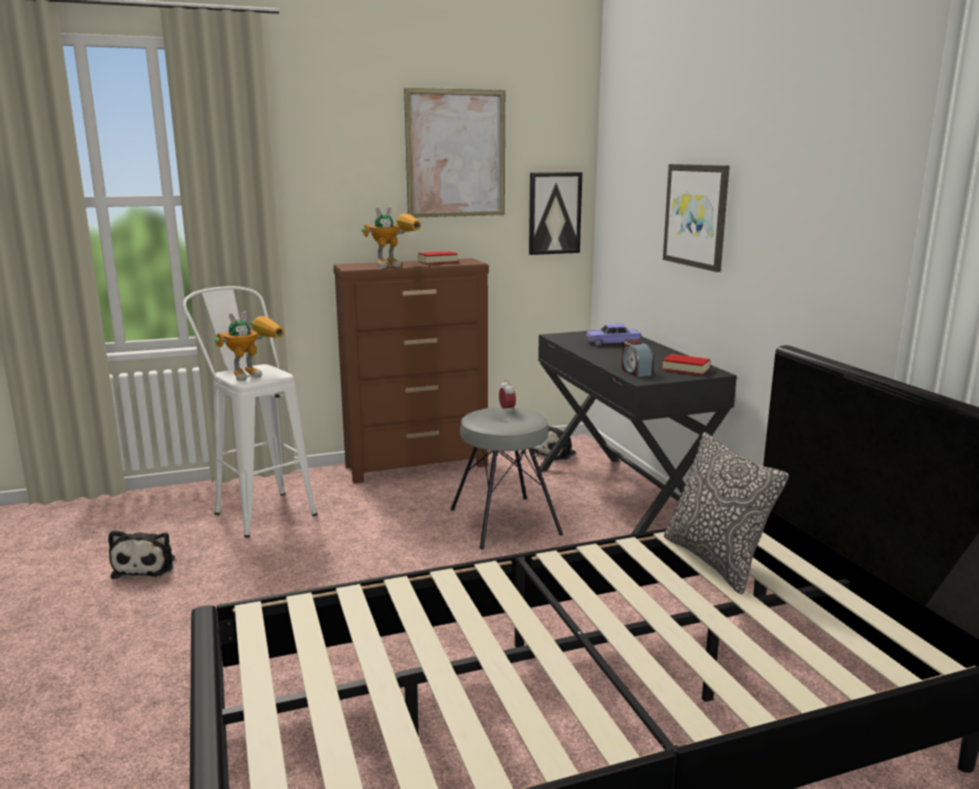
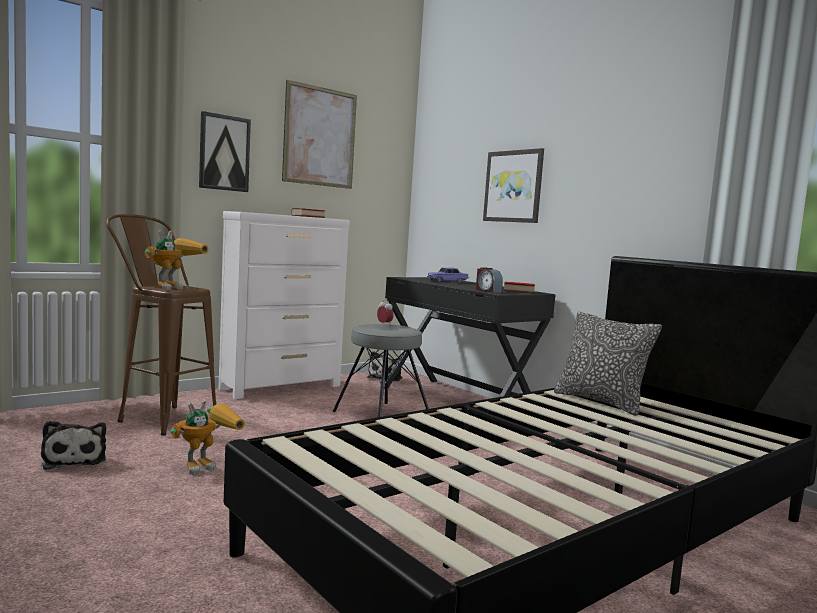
camera: 20 degrees left, 10 degrees down
(258, 509) = (159, 418): white stool -> brown stool
(395, 265) = (278, 214): toy robot -> toy robot (207, 465)
(418, 466) = (282, 387): brown dresser -> white dresser
(554, 213) = (385, 192): picture -> picture (224, 153)

